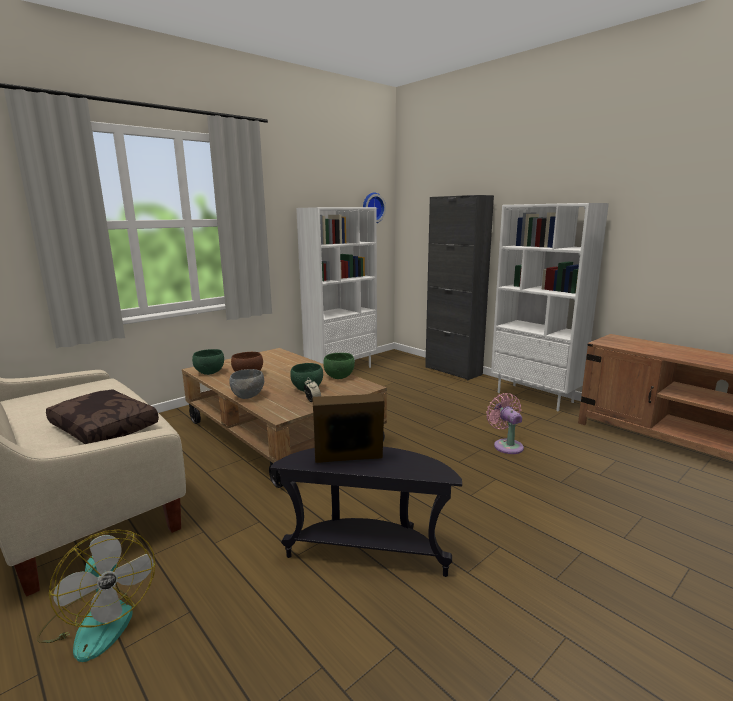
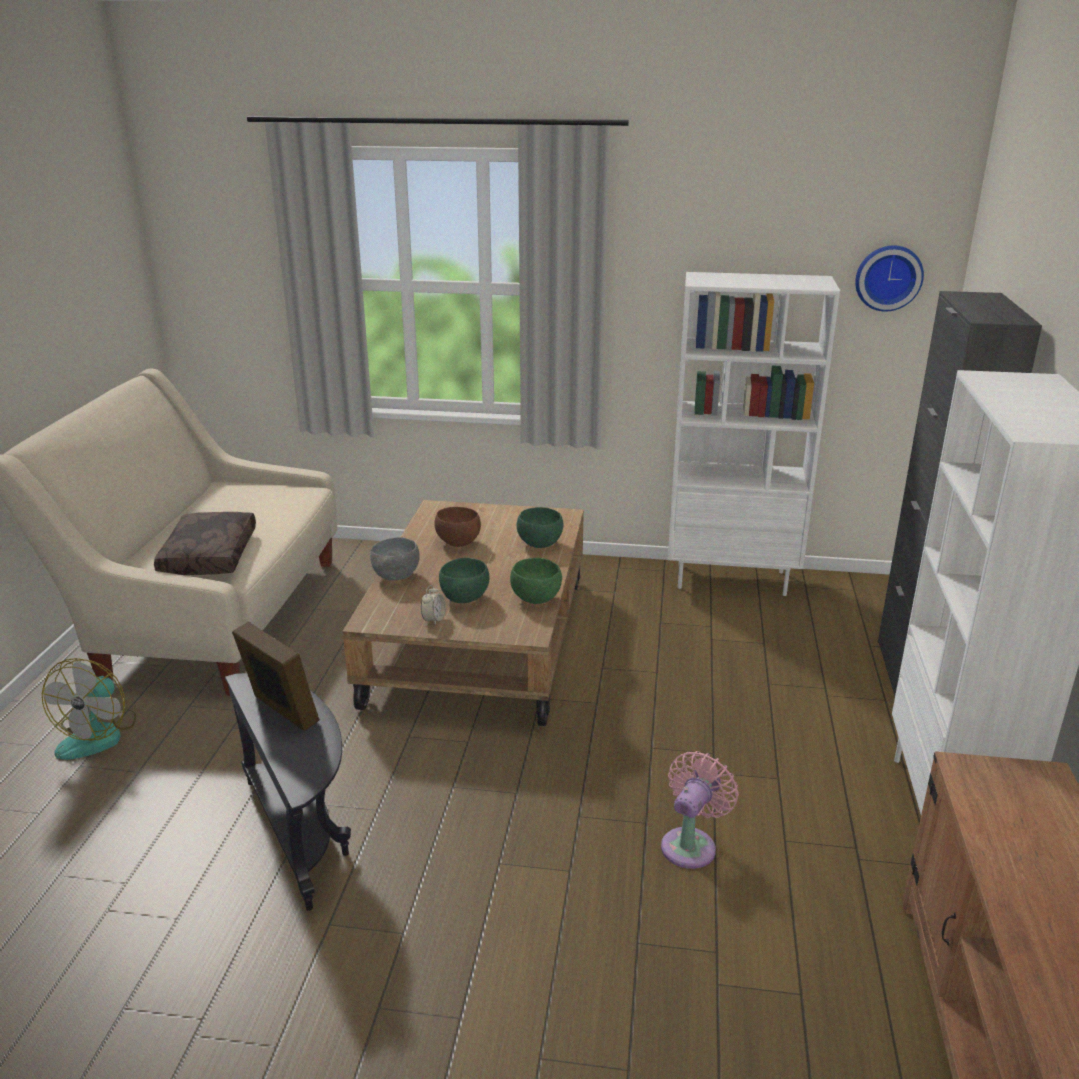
camera: 50 degrees right, 10 degrees up
(209, 372) = (434, 519): green bowl -> green bowl (539, 544)

